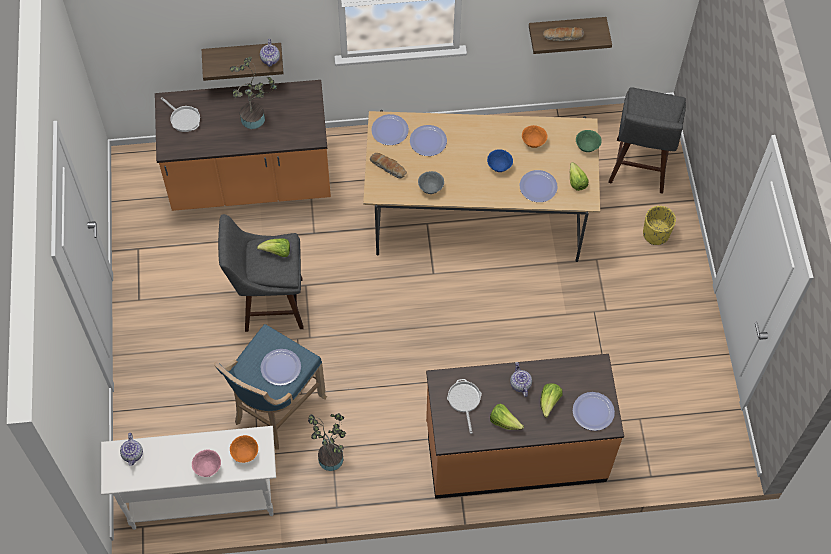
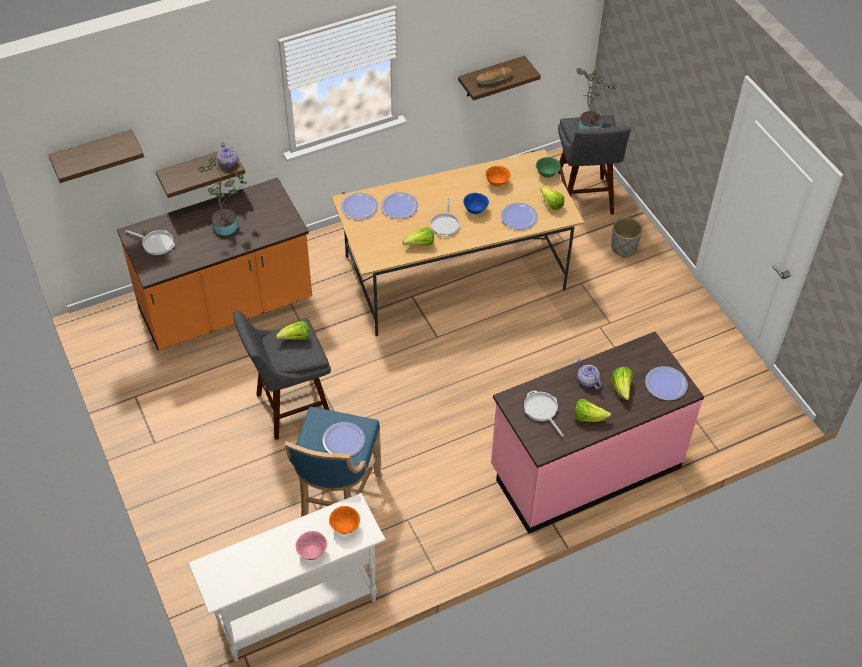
camera: 20 degrees left, 10 degrees down
(133, 454) = (227, 563): teapot -> none
(140, 25) = (93, 153): none -> shelf
(332, 456) = (411, 527): potted plant -> potted plant (589, 125)
(388, 167) = (372, 238): bread -> none
(431, 188) = (420, 244): grey bowl -> lettuce
(463, 173) = (445, 224): none -> frying pan
(515, 451) = (584, 467): orange counter -> pink counter
(656, 234) = (624, 248): yellow planter -> grey planter

